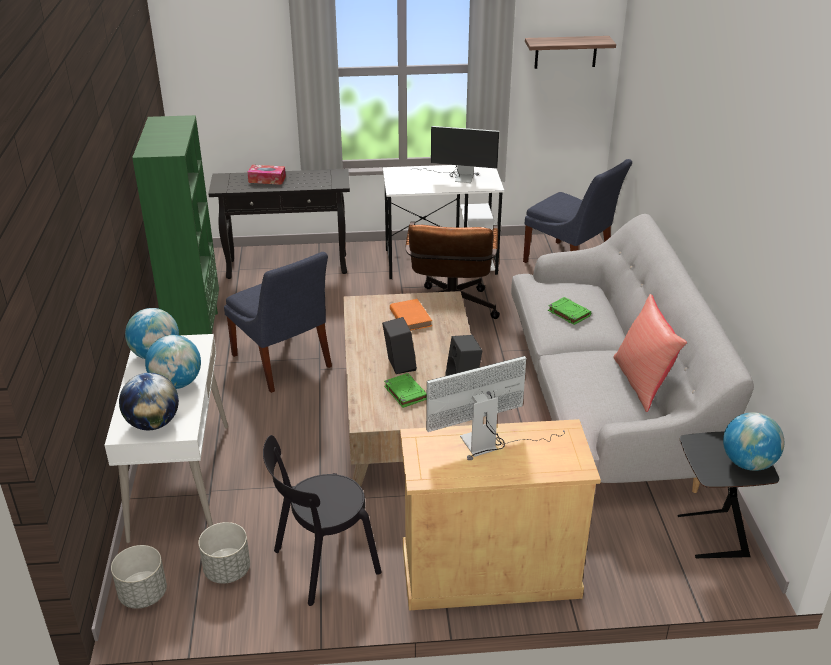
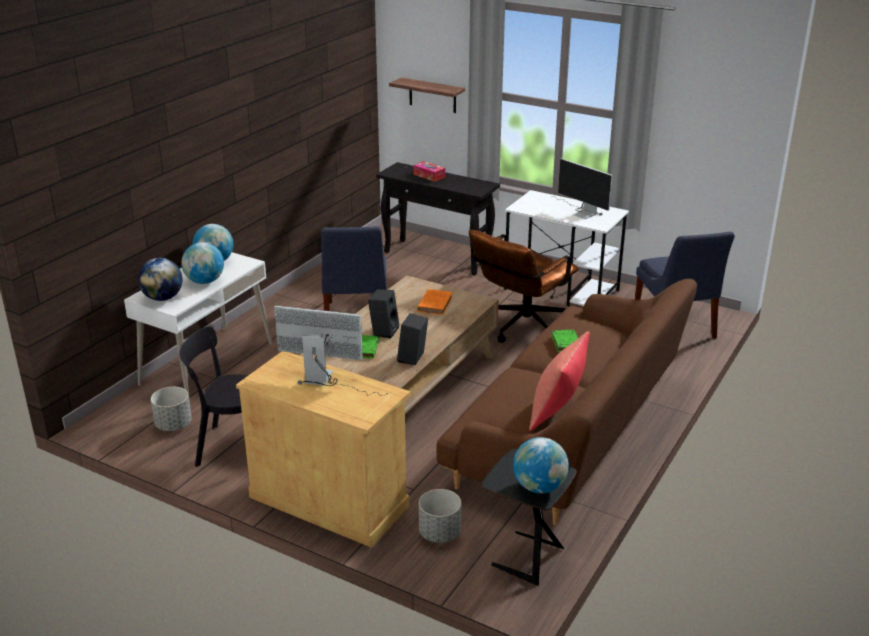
camera: 35 degrees right, 5 degrees down
(143, 594) = (115, 416): grey planter -> grey planter (439, 533)
(195, 333) = (321, 280): green bookcase -> none
(565, 52) = (712, 117): shelf -> shelf (432, 95)
(605, 397) = (570, 431): grey sofa -> brown sofa

